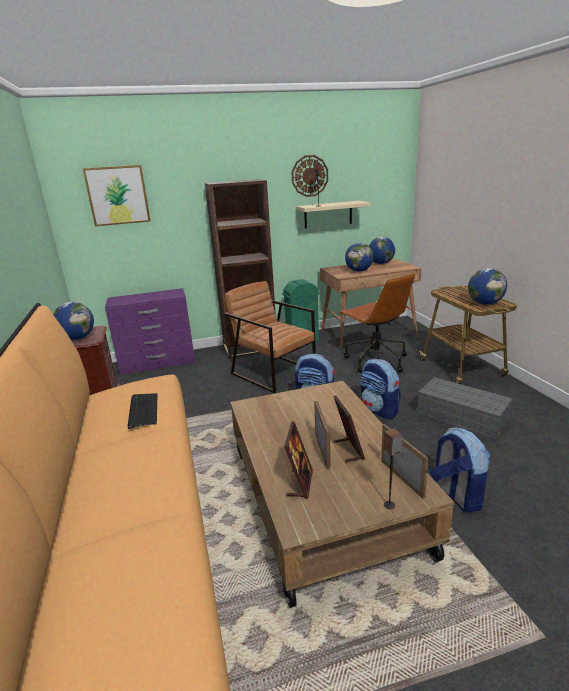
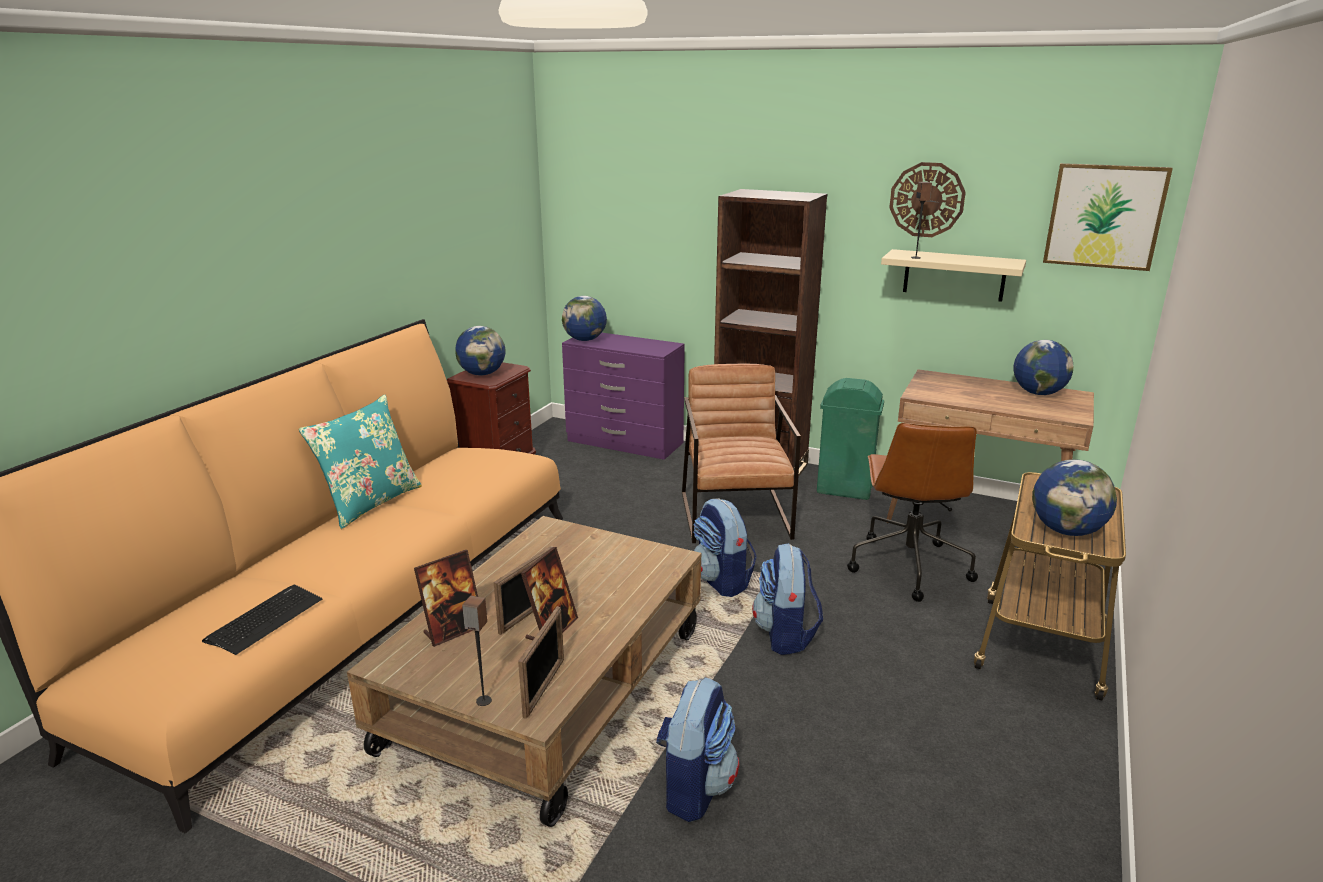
camera: 40 degrees right, 0 degrees up
(94, 449) = (370, 503): none -> turquoise pillow
(118, 195) = (622, 191): picture -> picture (1104, 216)
(143, 410) = (453, 484): keyboard -> keyboard (265, 620)
(359, 271) = (965, 394): globe -> globe (585, 340)
(463, 417) = (892, 713): grey storage box -> none

